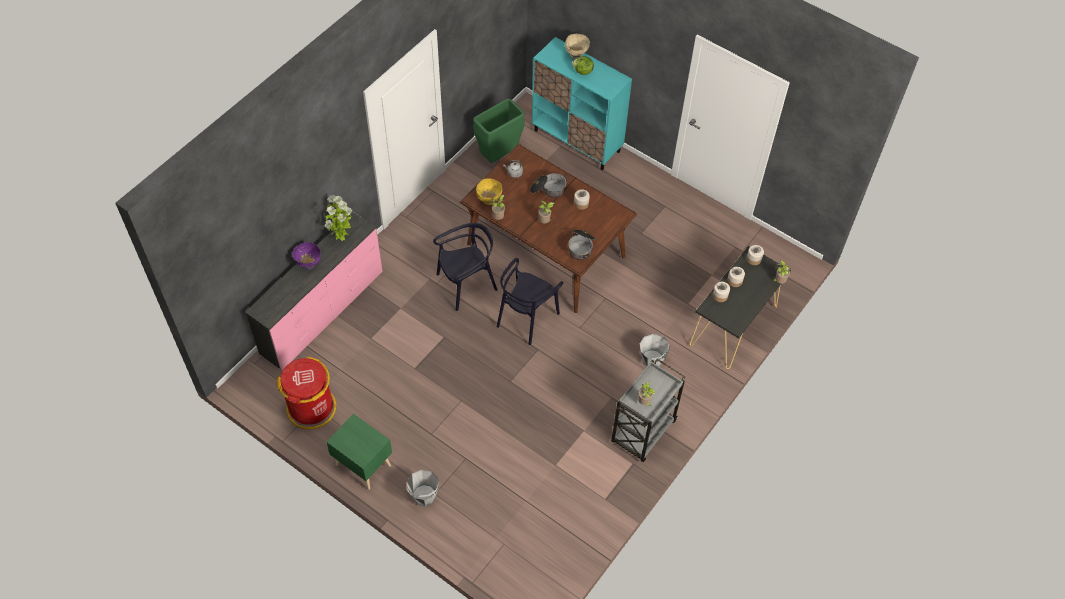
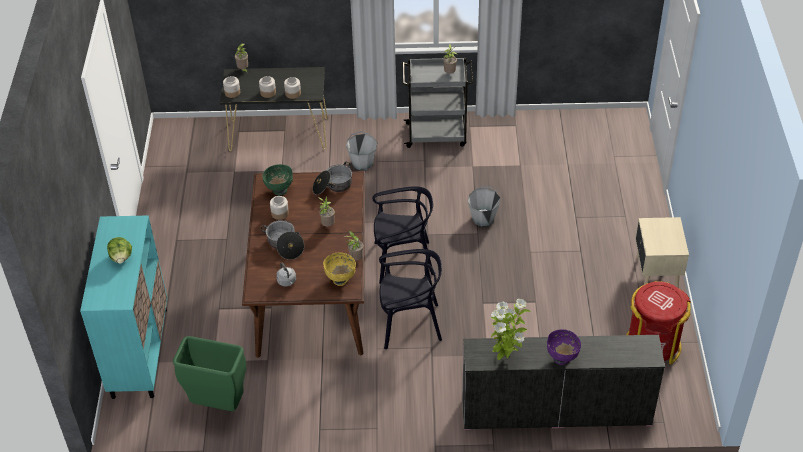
camera: 125 degrees left, 10 degrees down
(363, 464) = (655, 274): green nightstand -> beige nightstand
(424, 496) = (634, 221): grey bucket -> grey bucket (483, 218)
(466, 284) = (409, 324): black chair -> black chair turned 150 degrees clockwise
(576, 55) = (98, 276): beige bowl -> none
(605, 216) = (279, 190): none -> green bowl

